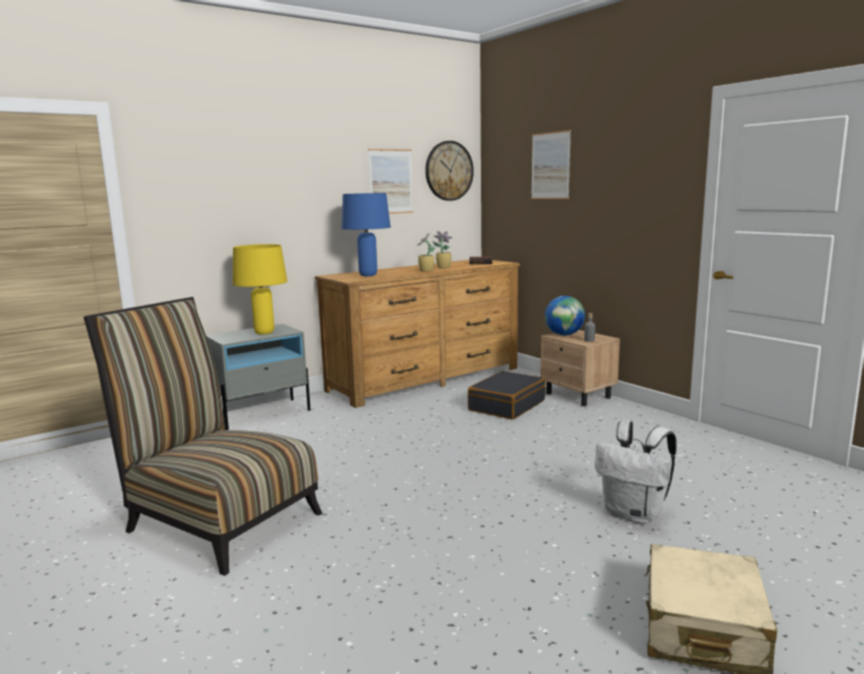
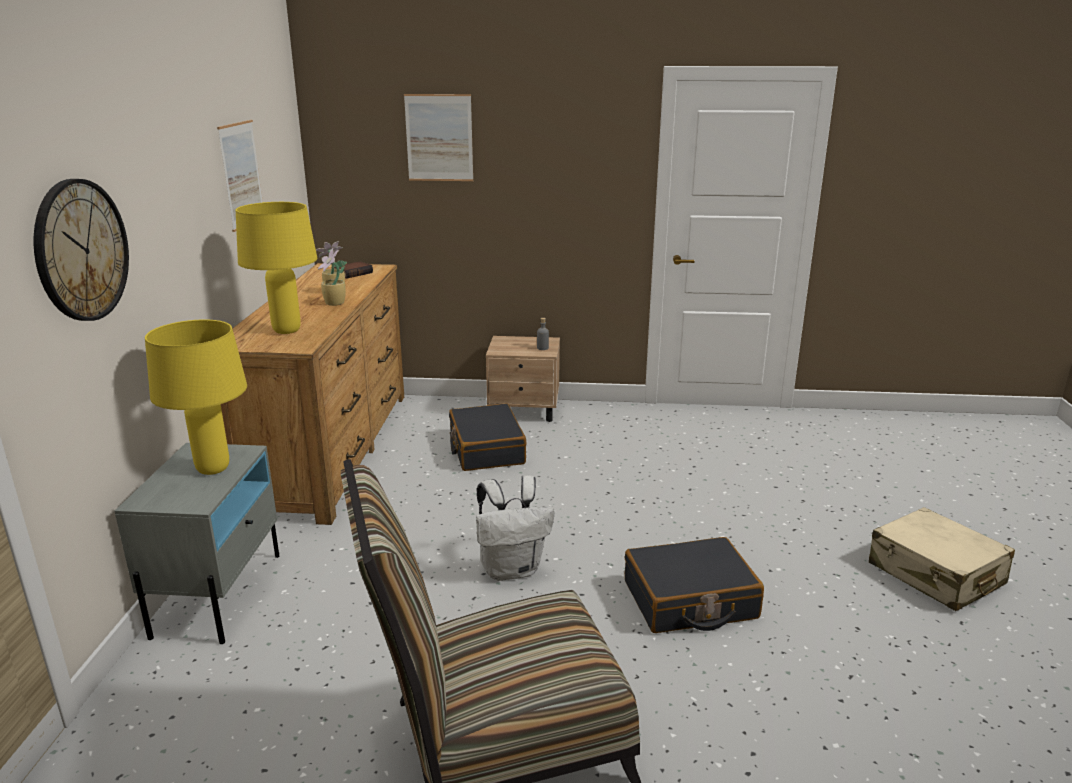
camera: 50 degrees left, 10 degrees up
(368, 275) = (286, 330): blue table lamp -> yellow table lamp
(447, 525) = (690, 600): none -> black suitcase
(449, 171) = (281, 145): wall clock -> wall clock (81, 250)
(564, 334) = (504, 347): globe -> none
(634, 514) = (769, 512): white backpack -> white backpack (512, 569)

